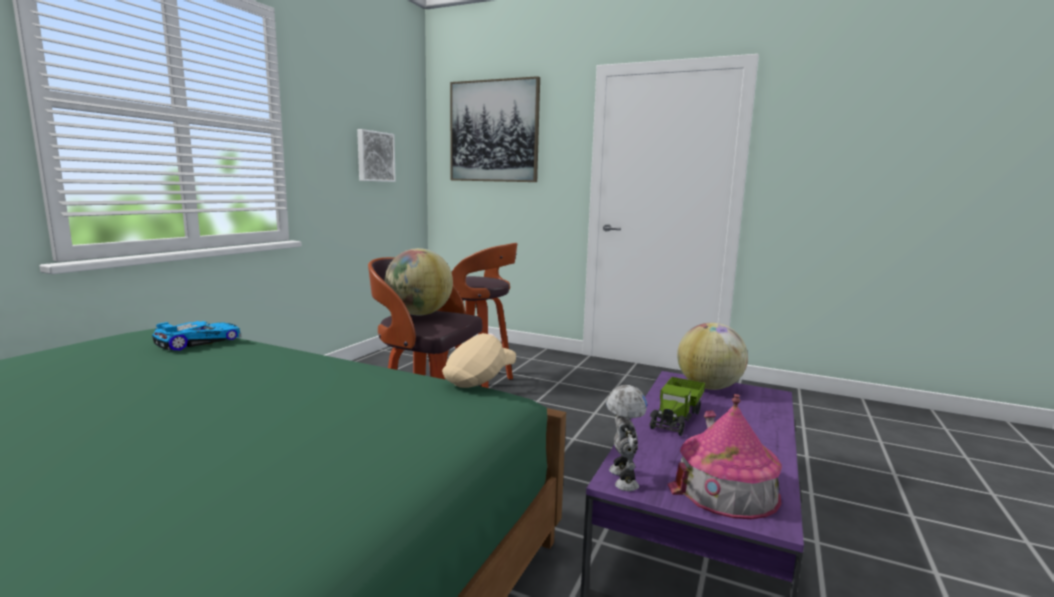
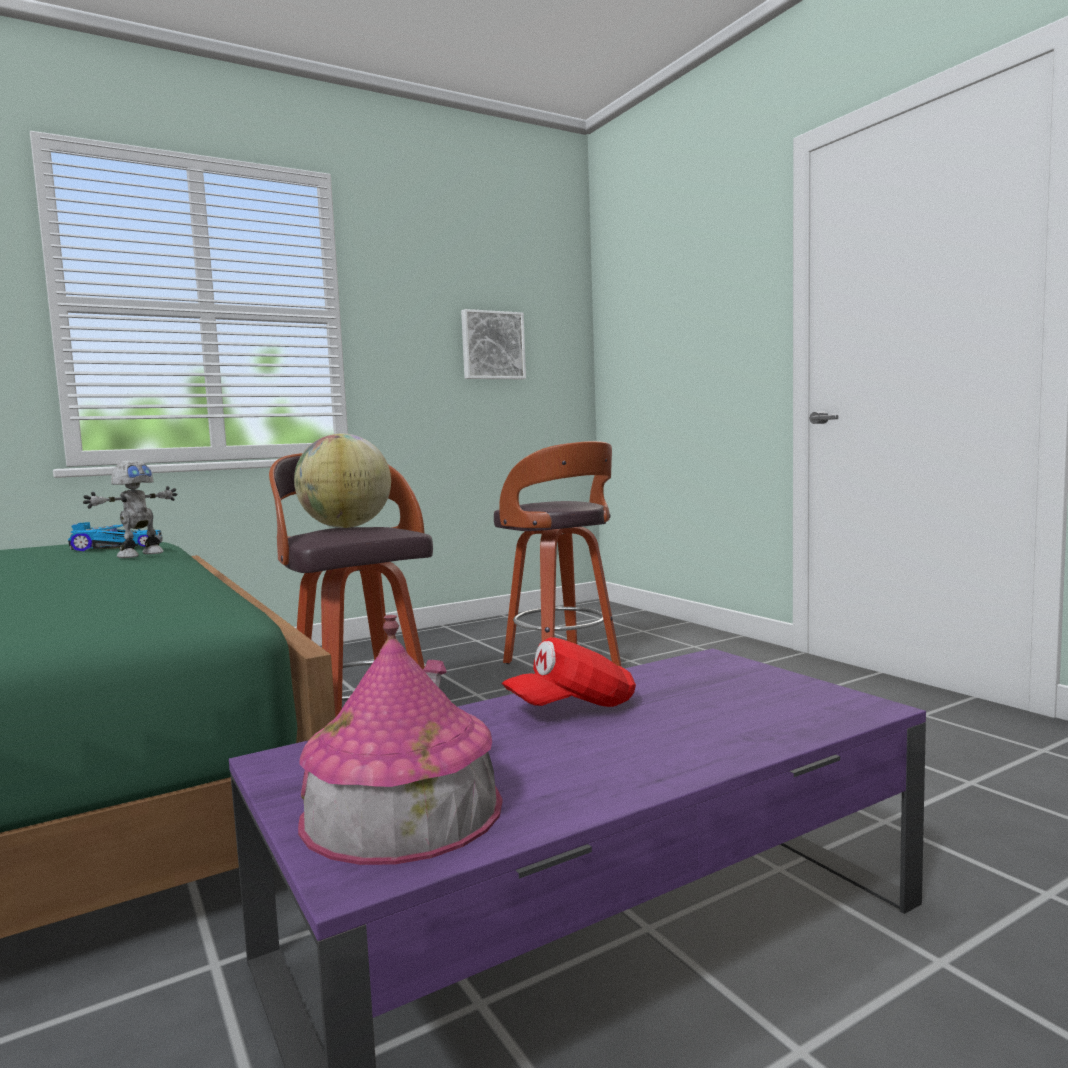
camera: 35 degrees right, 5 degrees down
(479, 378) = (236, 590): beige cap -> none
(494, 131) = (664, 287): picture -> none
(621, 479) = (291, 760): toy robot -> toy robot (139, 555)
(676, 417) = (572, 708): toy truck -> red cap
(708, 387) = (744, 679): globe -> none

